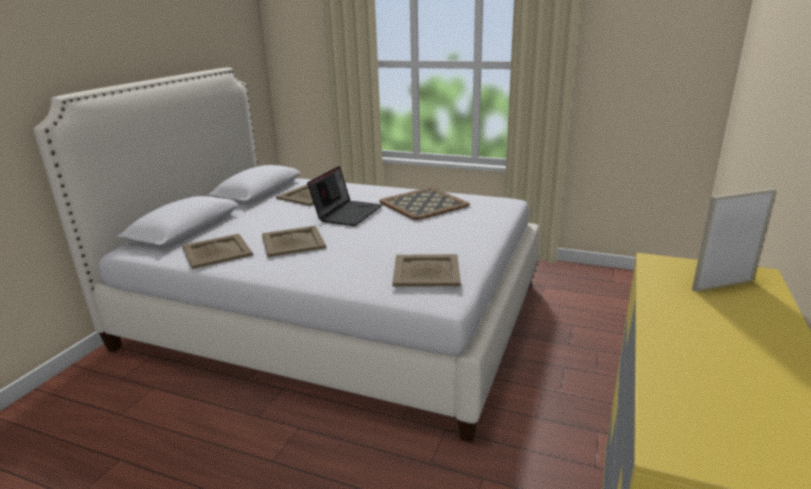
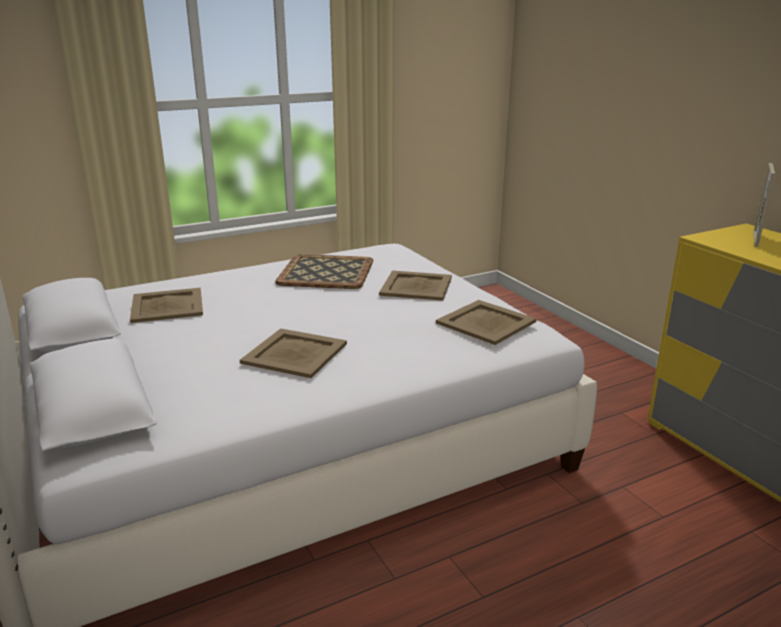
camera: 50 degrees left, 0 degrees up
(217, 251) = (230, 401): beige tray -> beige tray (417, 286)
(347, 213) = (274, 306): laptop -> none

